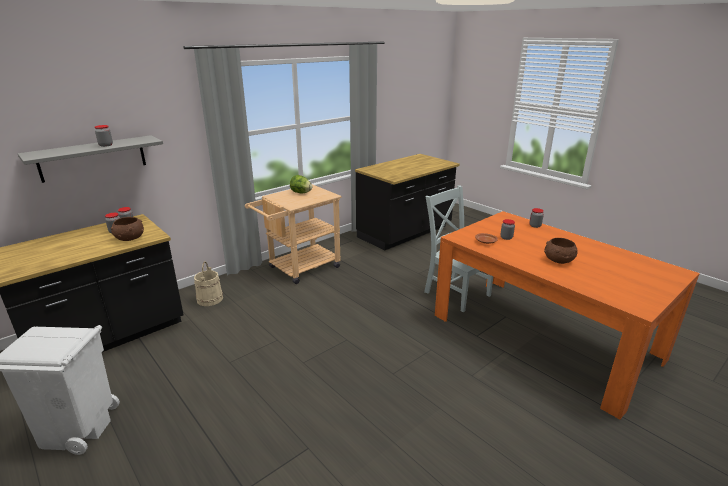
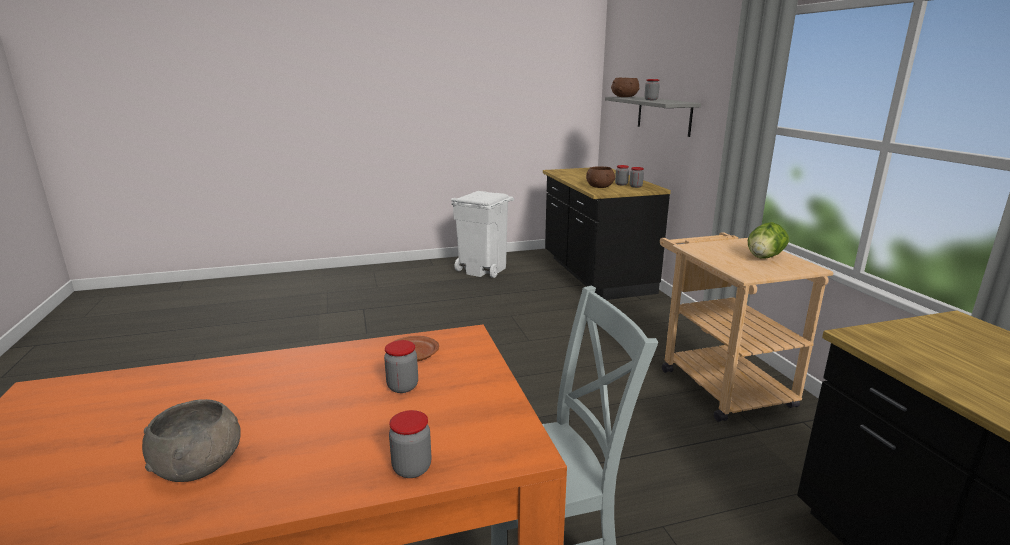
camera: 115 degrees right, 5 degrees down
(209, 299) = (644, 315): beige bucket -> none
(558, 260) = (244, 399): brown bowl -> brown bowl (624, 97)
(586, 252) = (200, 465): none -> grey bowl

